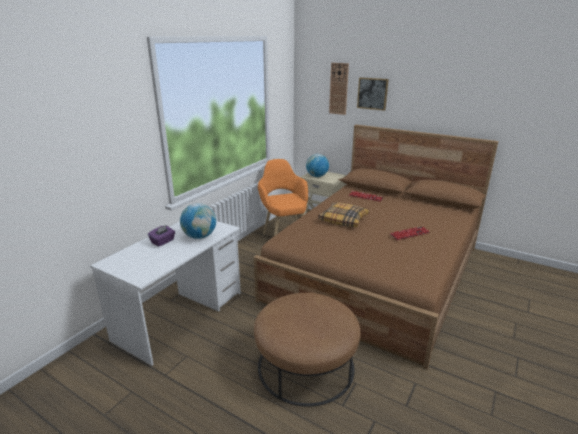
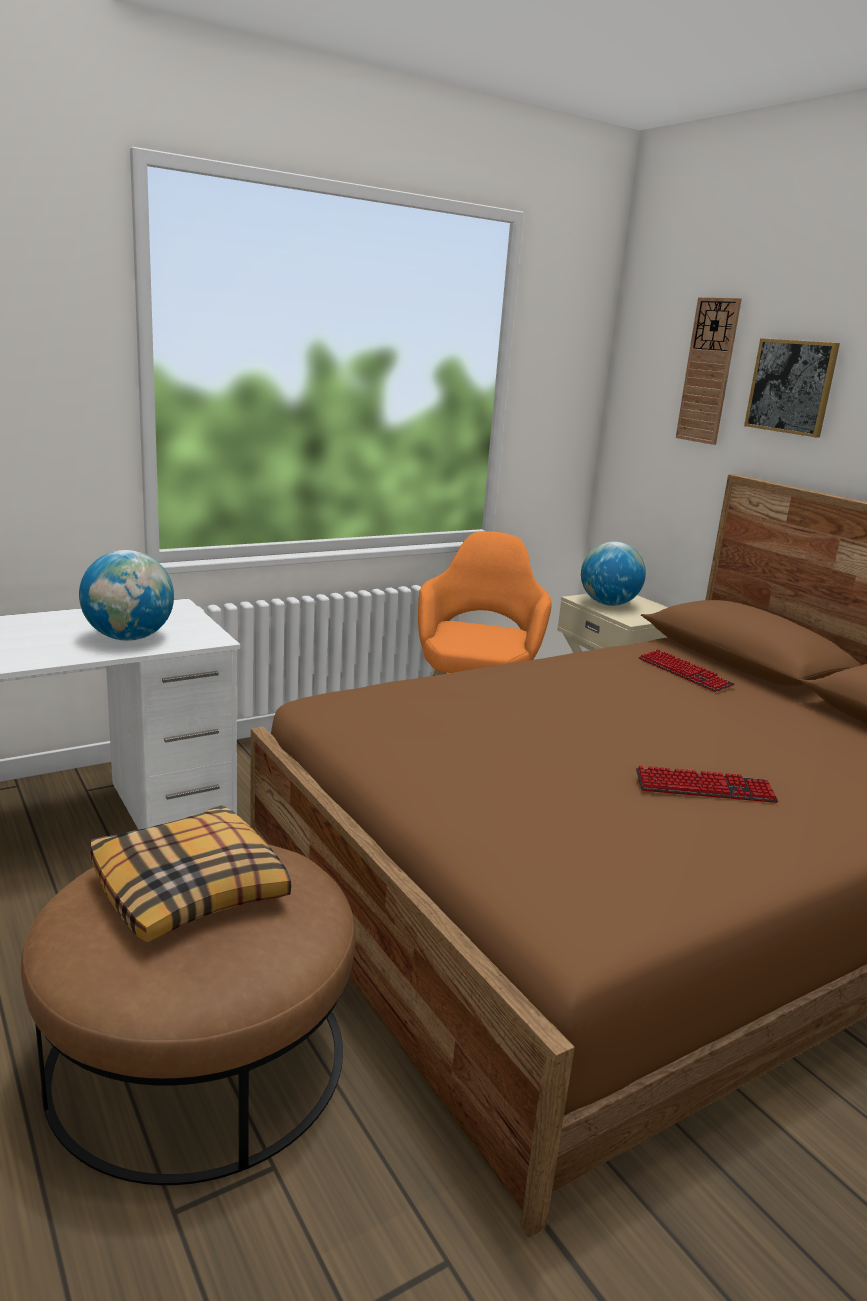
camera: 25 degrees right, 5 degrees down
(163, 241) = (45, 627): purple tissue box -> none
(343, 220) = (548, 704): pillow -> pillow (190, 889)

